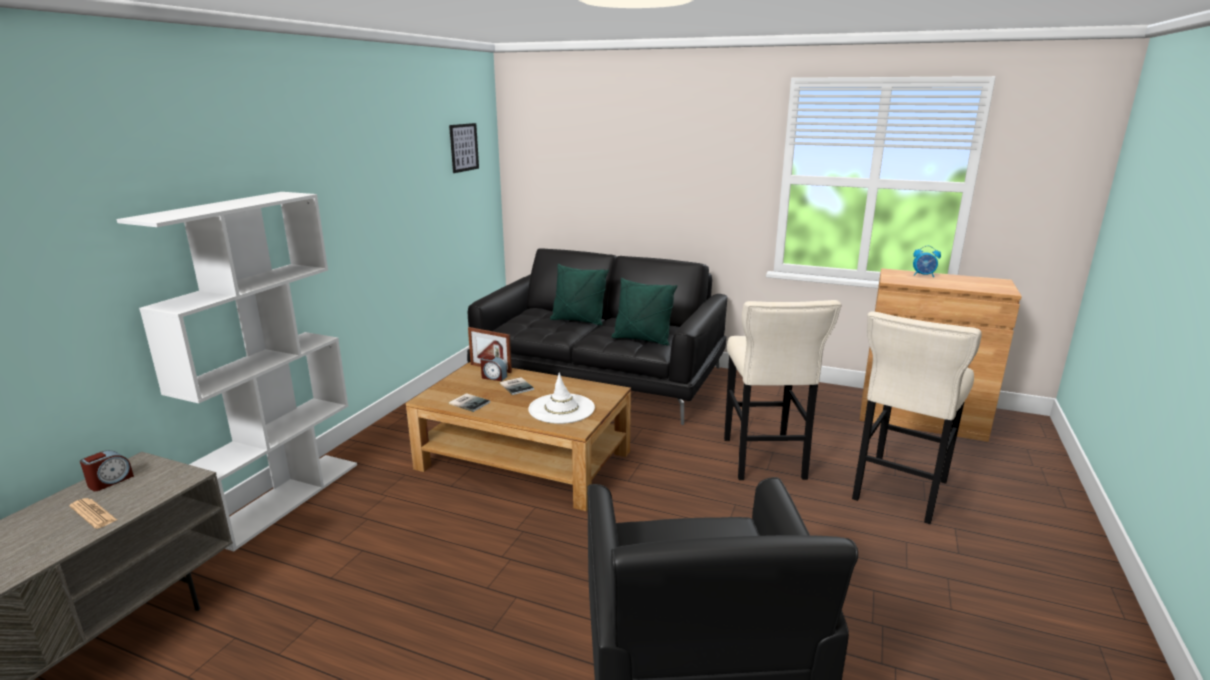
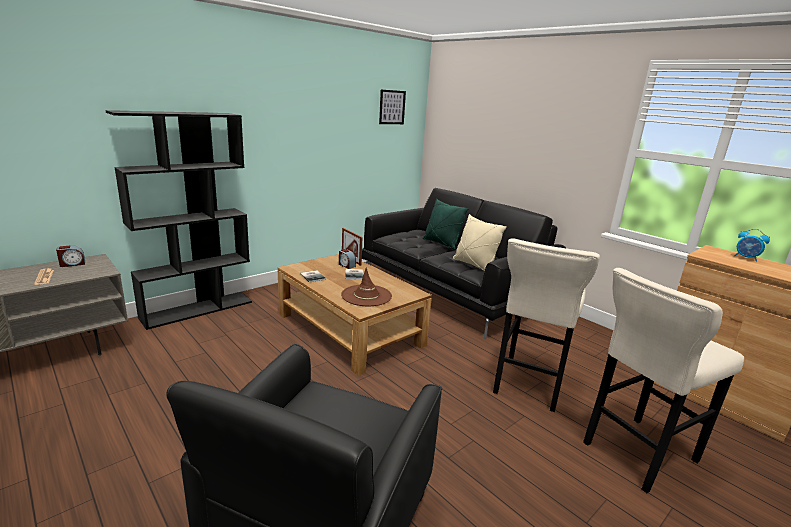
camera: 25 degrees right, 0 degrees up
(285, 498) = (198, 309): white bookcase -> black bookcase
(561, 409) = (366, 296): white hat -> brown hat
(642, 339) = (474, 265): green pillow -> beige pillow

